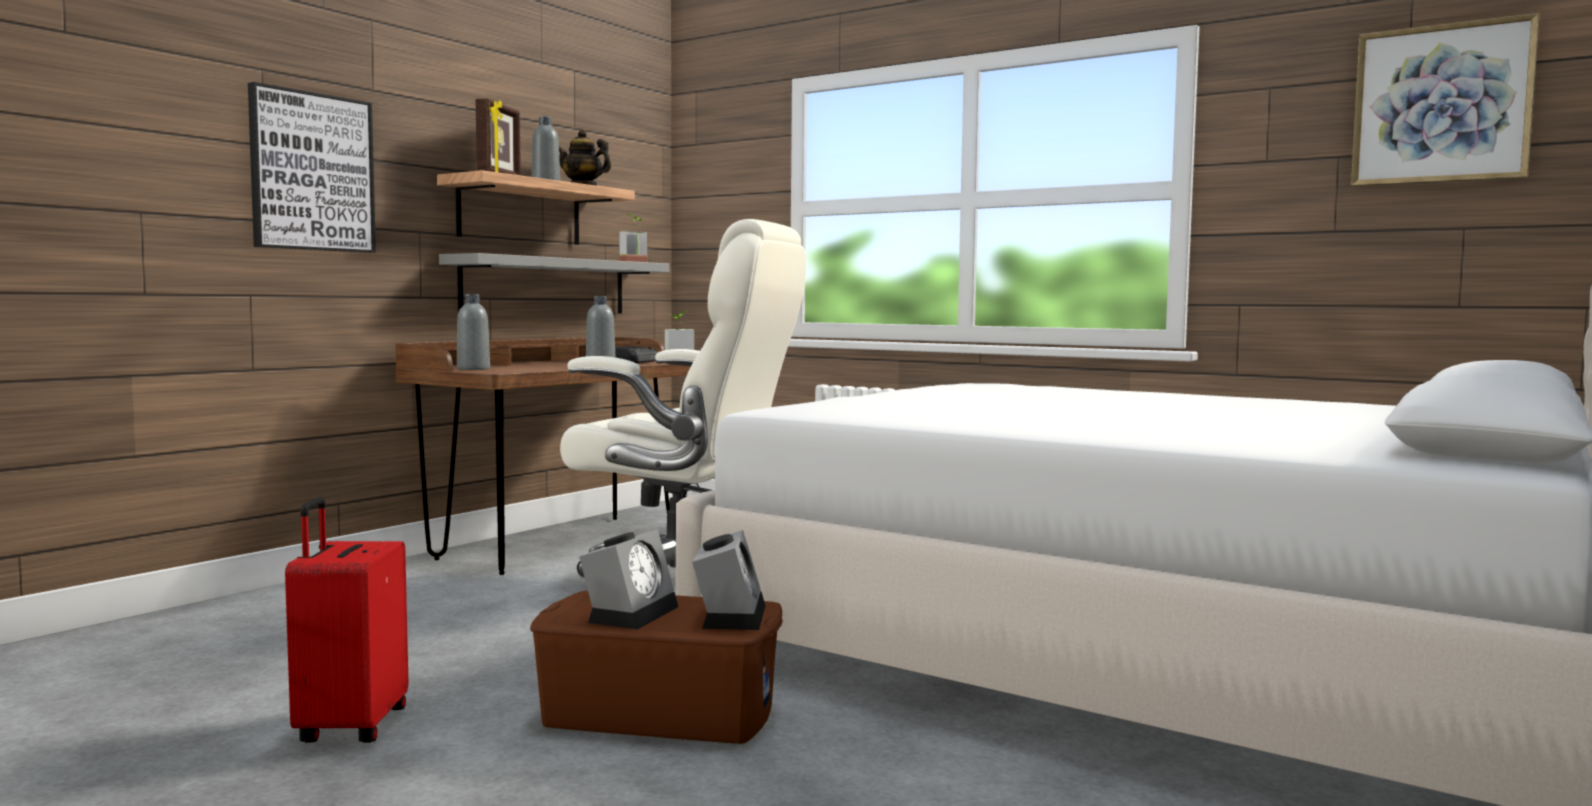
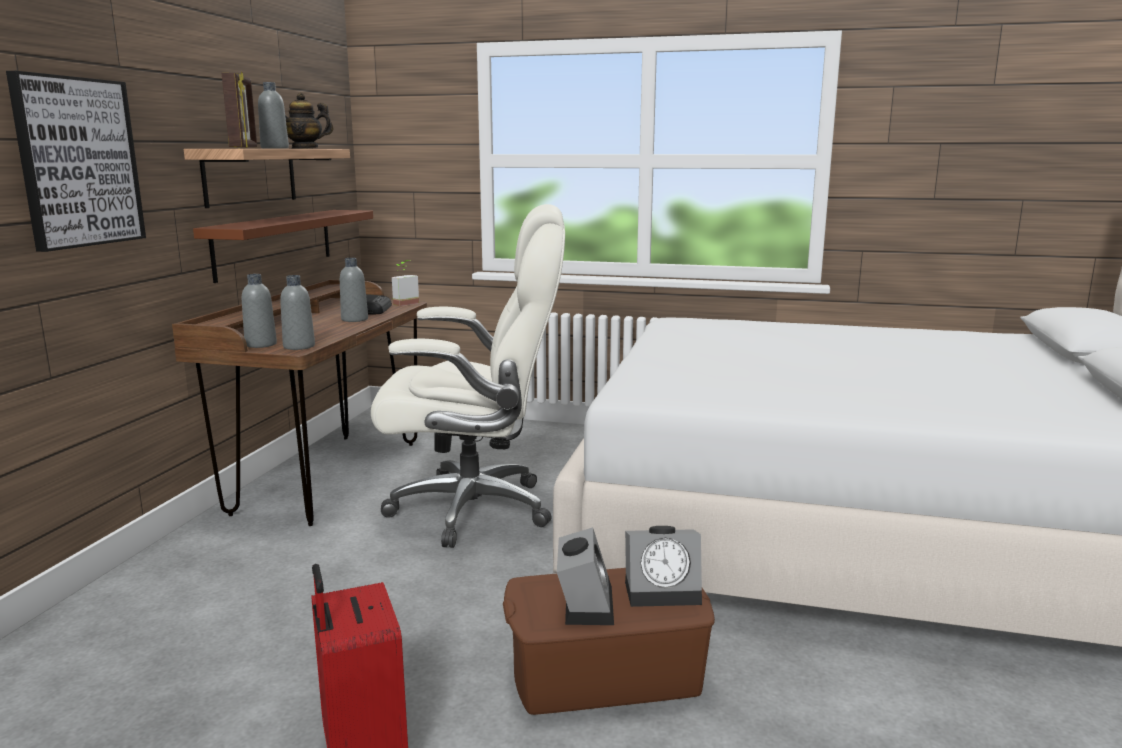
camera: 20 degrees left, 10 degrees up
(504, 371) = (299, 346): none -> grey bottle
(545, 286) = (275, 243): grey shelf -> brown shelf
(636, 261) = (347, 212): potted plant -> none
(729, 615) = (664, 591): alarm clock -> alarm clock turned 105 degrees clockwise
(1441, 104) = (1016, 109): picture -> none

